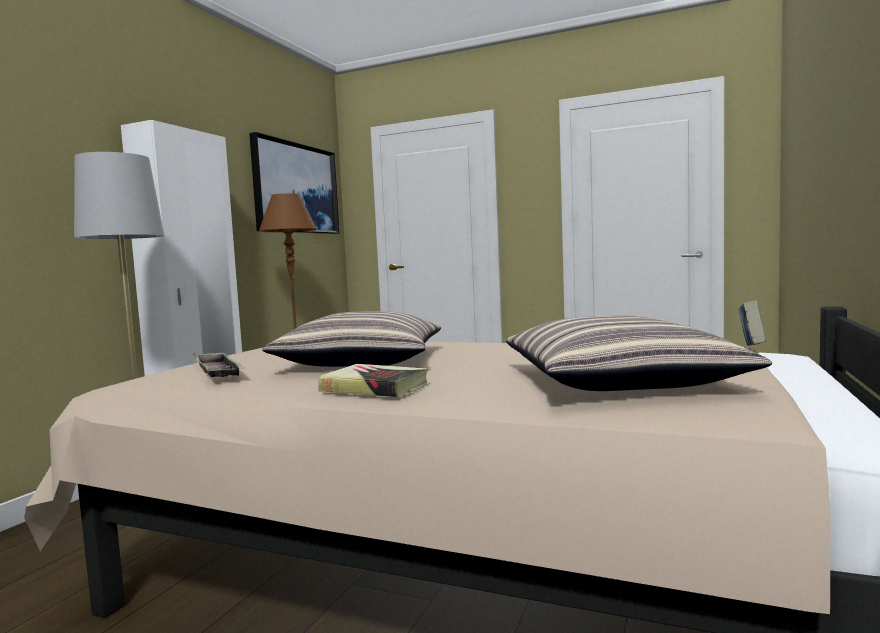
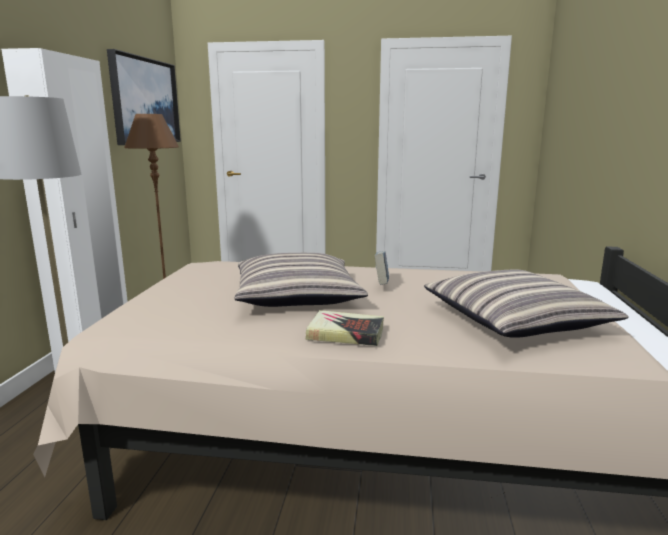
camera: 15 degrees left, 10 degrees up
(218, 372) = (181, 312): tray -> none
(751, 349) = (568, 280): book -> book (381, 284)

